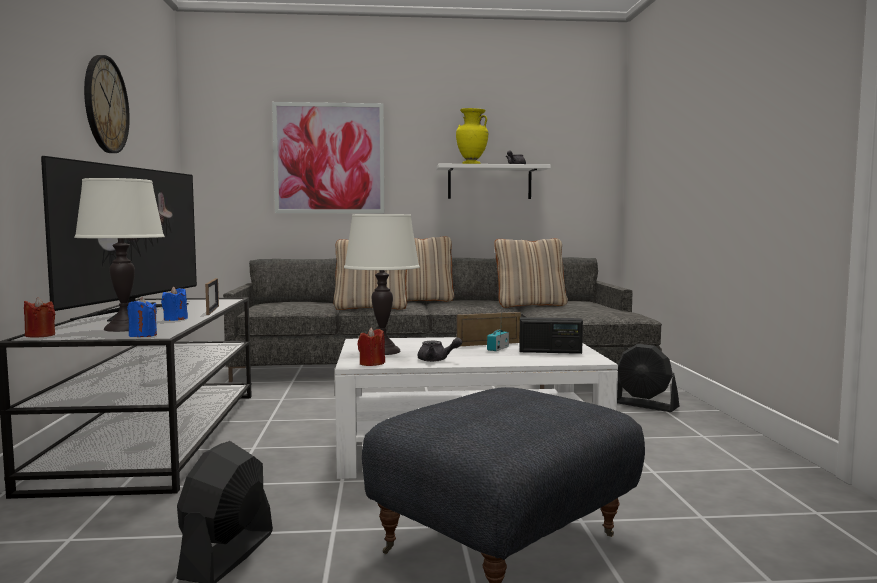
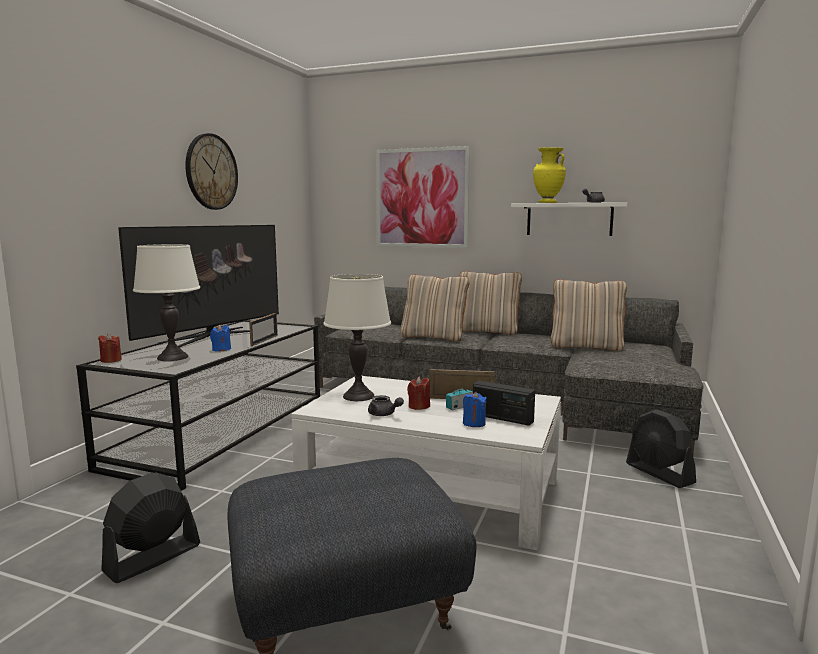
camera: 25 degrees right, 5 degrees up
(143, 335) = (165, 368): blue candle -> blue candle (474, 423)
(372, 363) = (327, 411): red candle -> red candle (419, 406)

